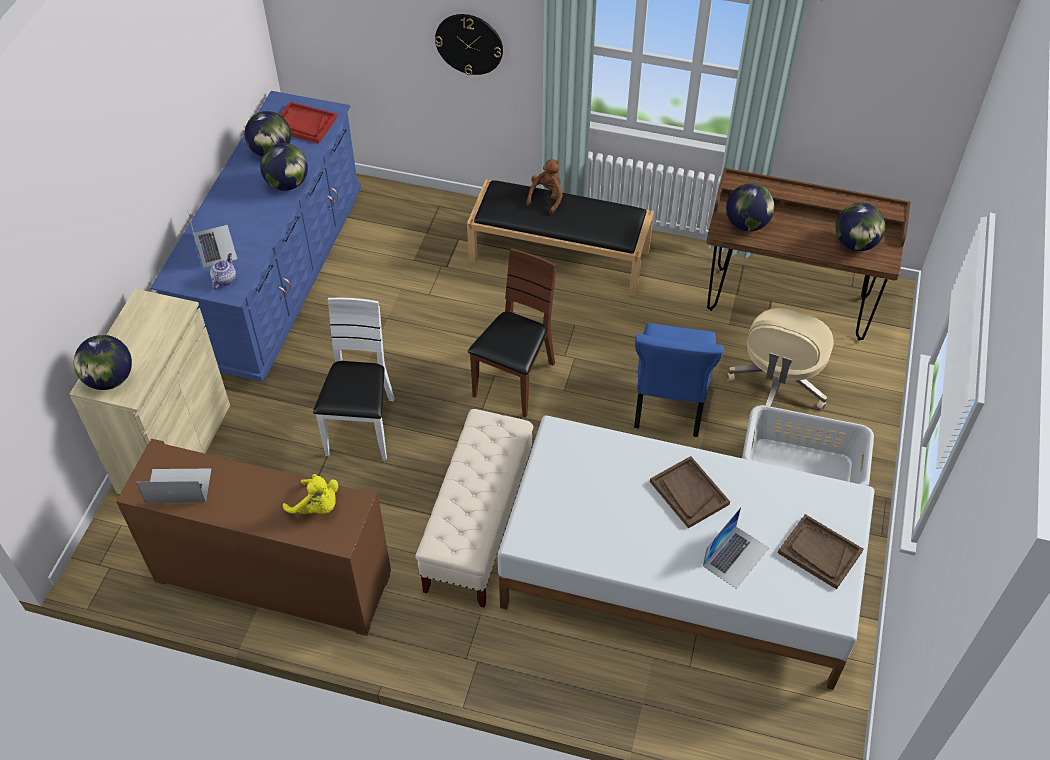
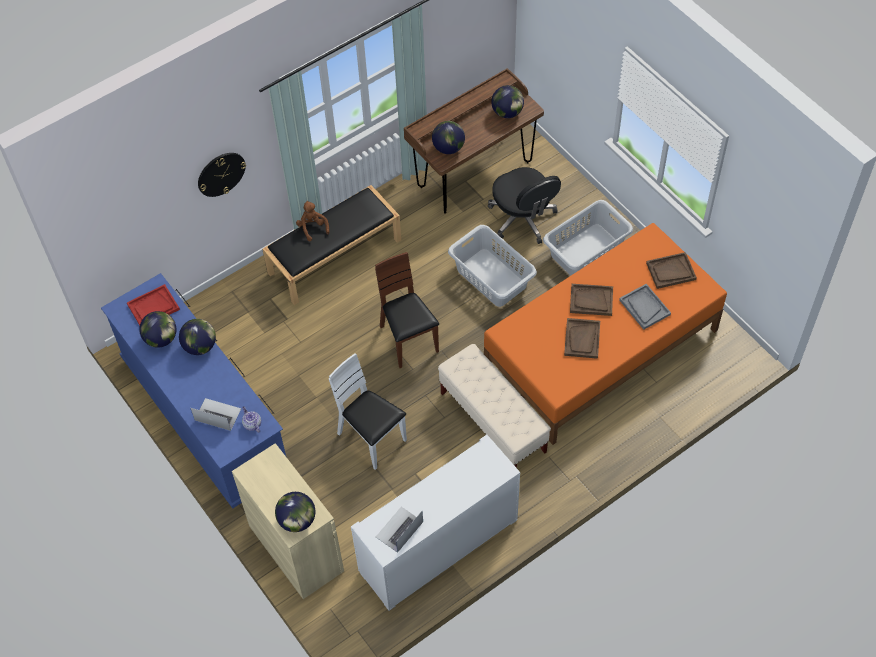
camera: 50 degrees left, 5 degrees up
(273, 577) = (438, 545): brown cabinet -> white cabinet
(317, 506) = (473, 468): yellow plush toy -> none
(623, 518) = (582, 339): none -> brown tray
(669, 404) = (491, 278): blue chair -> grey laundry basket
(680, 576) = (602, 350): white bed -> orange bed
(735, 556) = (644, 307): laptop -> grey tray
(778, 383) = (523, 219): beige office chair -> black office chair

